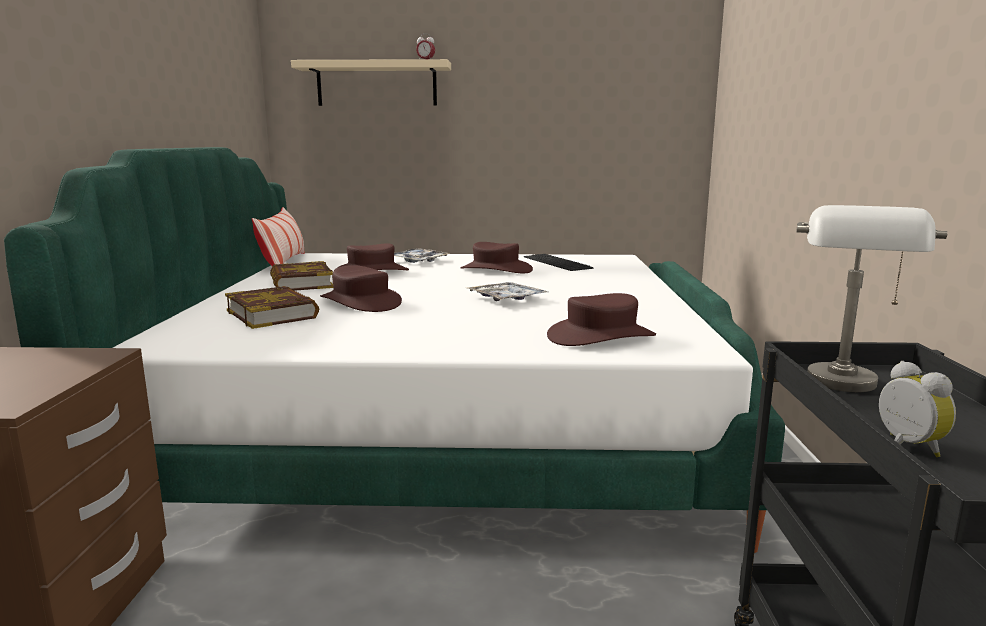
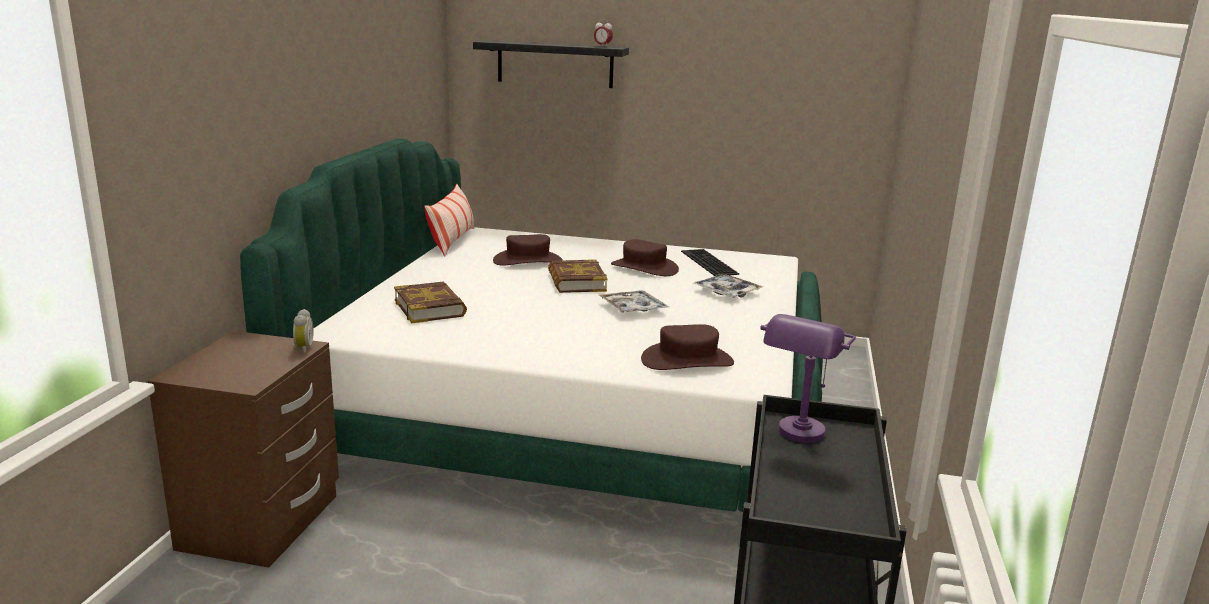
camera: 10 degrees right, 5 degrees up
(301, 283) = (461, 271): book -> book (576, 282)
(361, 302) = (506, 300): brown hat -> none
(376, 84) = (555, 64): beige shelf -> black shelf
(418, 261) = (576, 248): tray -> tray (726, 292)
(846, 389) = (797, 439): grey table lamp -> purple table lamp
(906, 447) = (784, 485): alarm clock -> alarm clock (302, 349)

